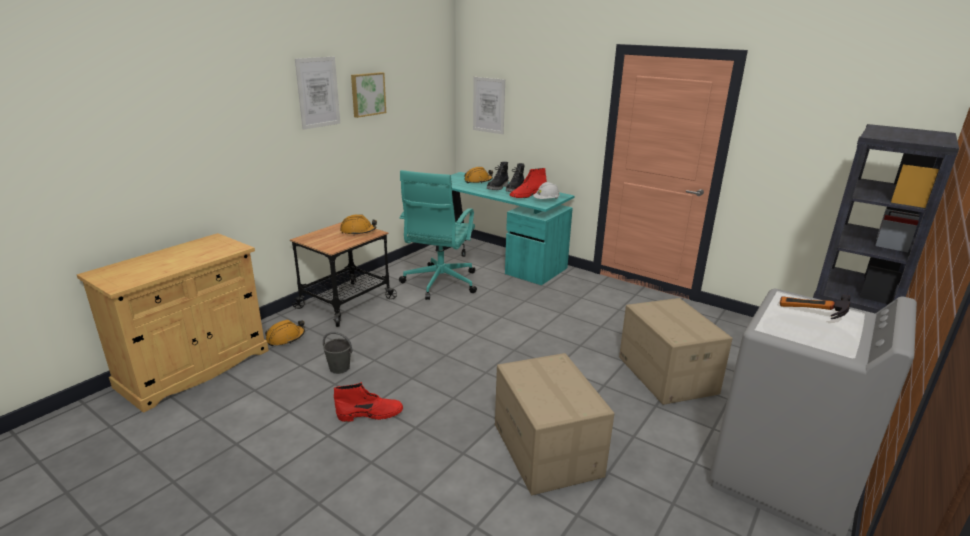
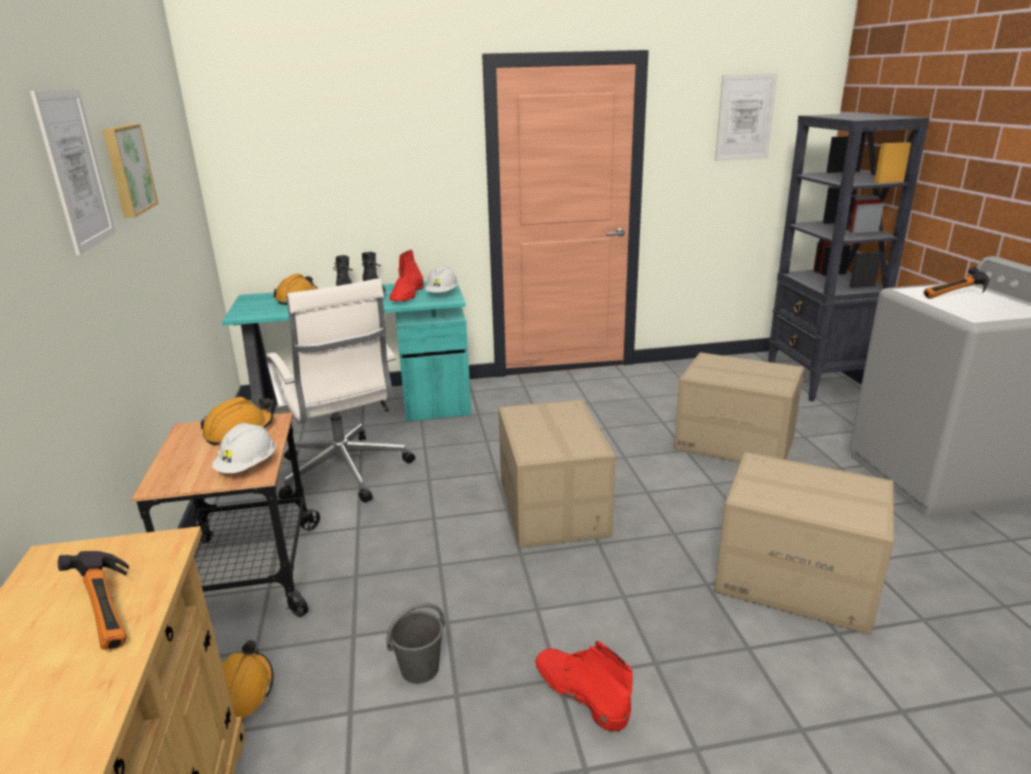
camera: 45 degrees left, 0 degrees up
(197, 257) = (113, 611): none -> hammer
(335, 245) = (248, 467): none -> white hard hat
(371, 414) = (580, 692): red boot -> red boot turned 75 degrees counterclockwise
(439, 283) = (344, 473): turquoise office chair -> white office chair
(489, 105) = (274, 173): picture -> picture (745, 117)
(496, 346) = (554, 507): none -> cardboard box

